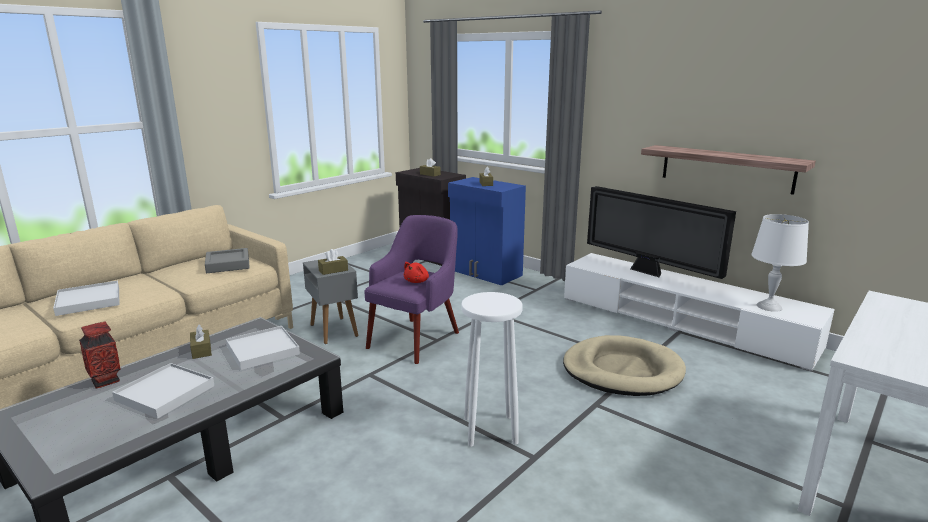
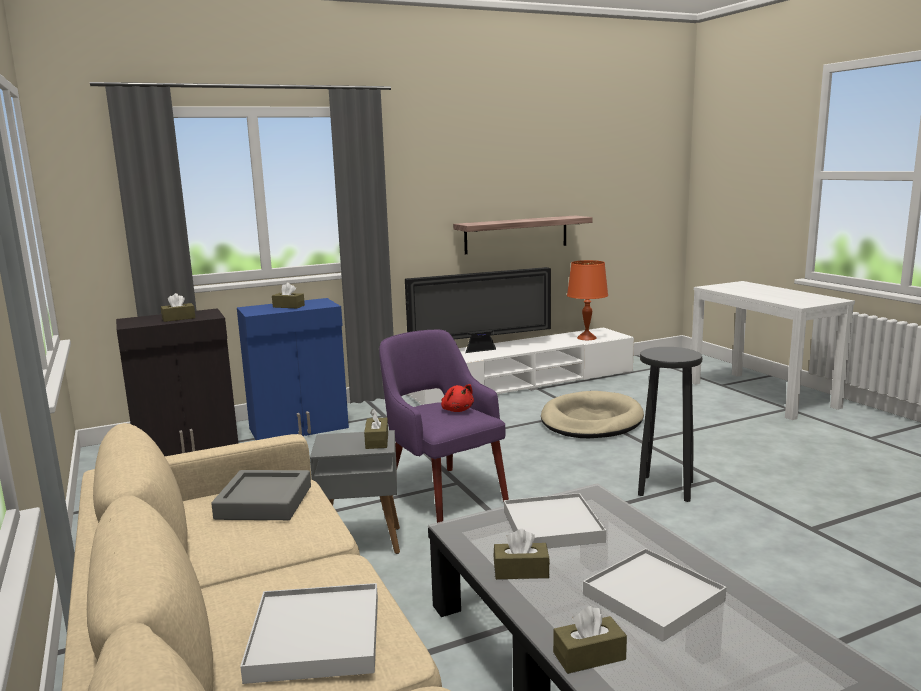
camera: 65 degrees left, 5 degrees down
(106, 381) = (589, 656): vase -> brown tissue box
(489, 430) = (665, 488): white stool -> black stool
(769, 307) = (587, 338): white table lamp -> orange table lamp

